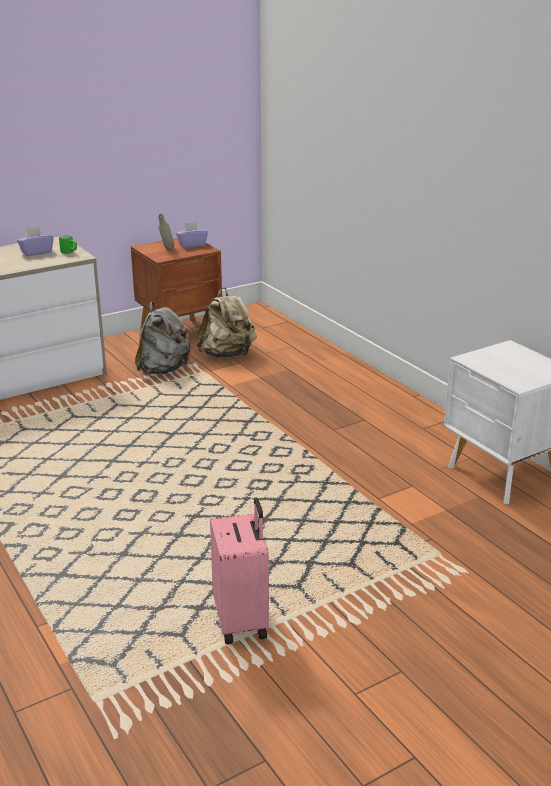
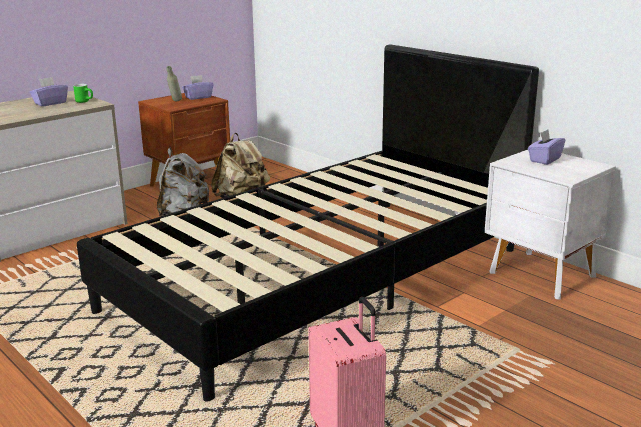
camera: 10 degrees left, 5 degrees down
(276, 455) = (321, 278): none -> black bed
(509, 358) = (544, 160): none -> purple tissue box

